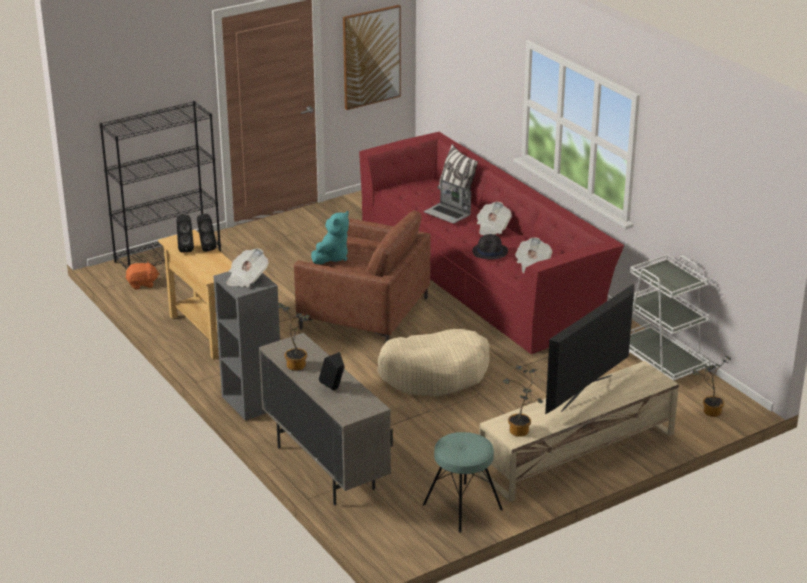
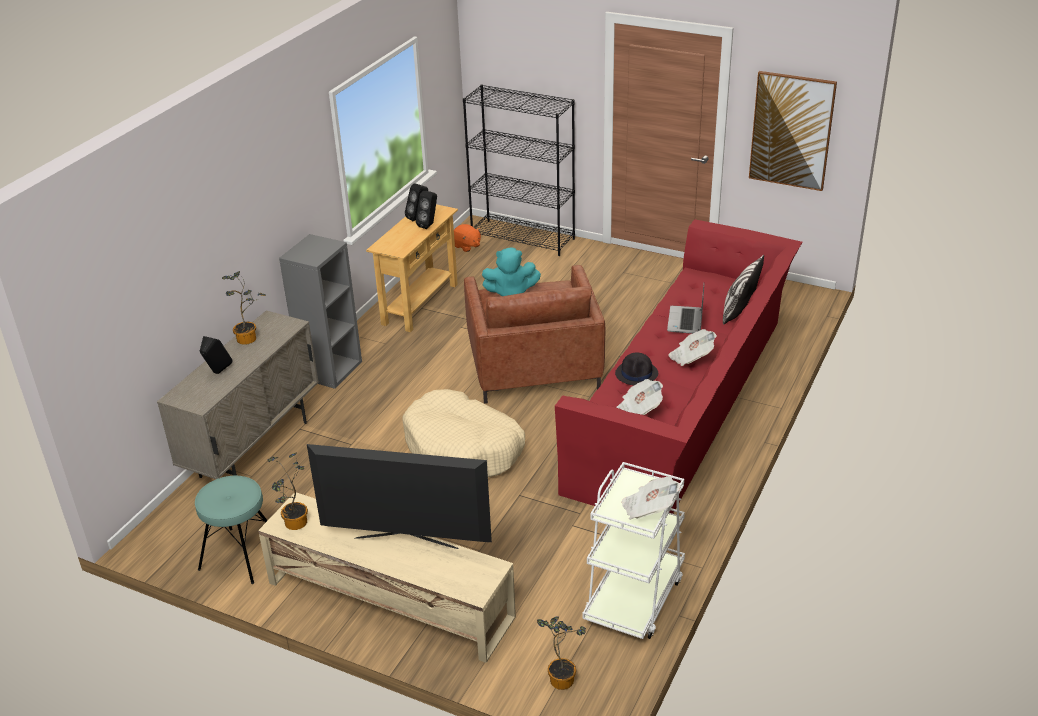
camera: 60 degrees right, 5 degrees up
(246, 278) = (316, 249): newspaper -> newspaper (648, 509)

